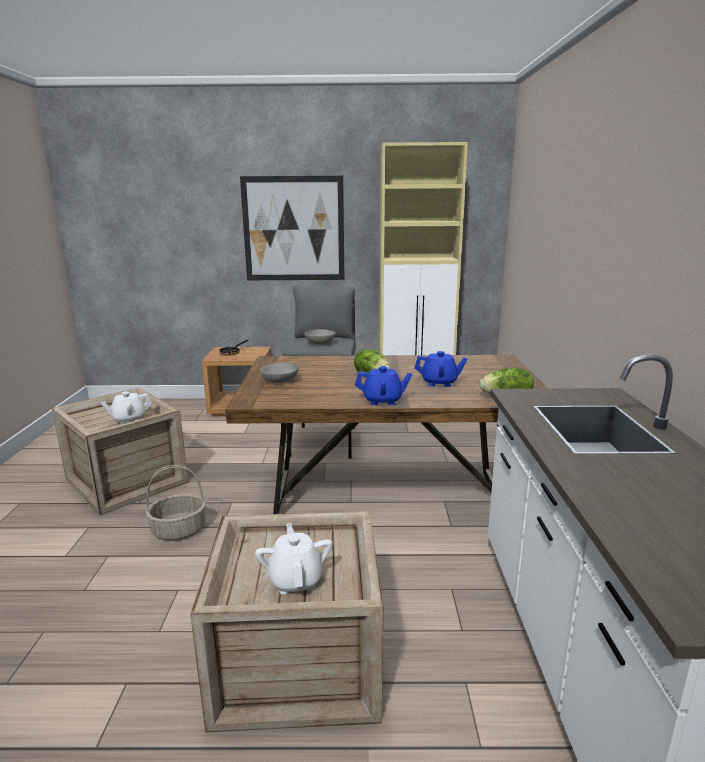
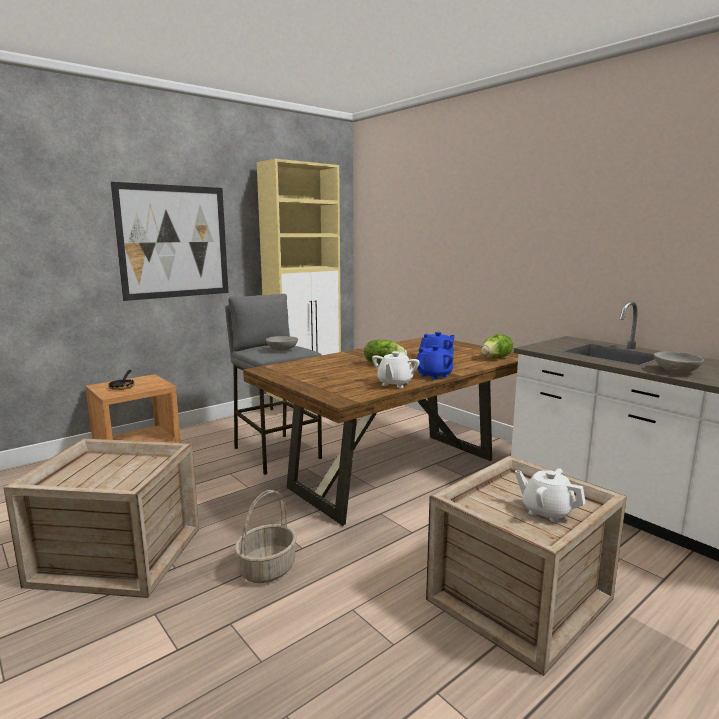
camera: 40 degrees left, 5 degrees down
(129, 419) = (136, 470): white teapot -> white teapot (394, 383)
(280, 381) = (323, 381): grey bowl -> grey bowl (676, 371)

